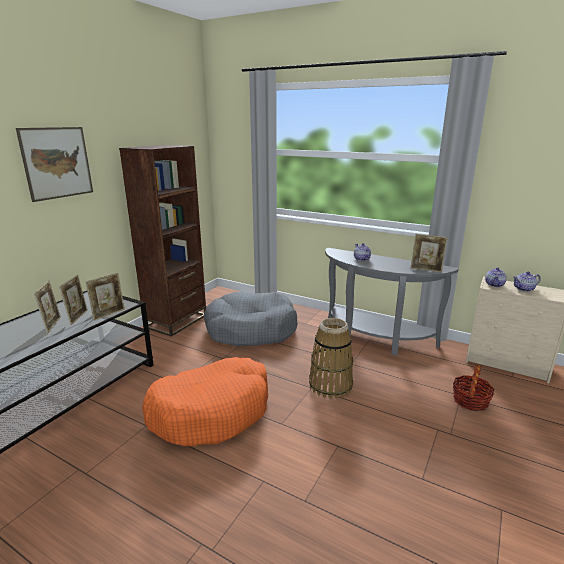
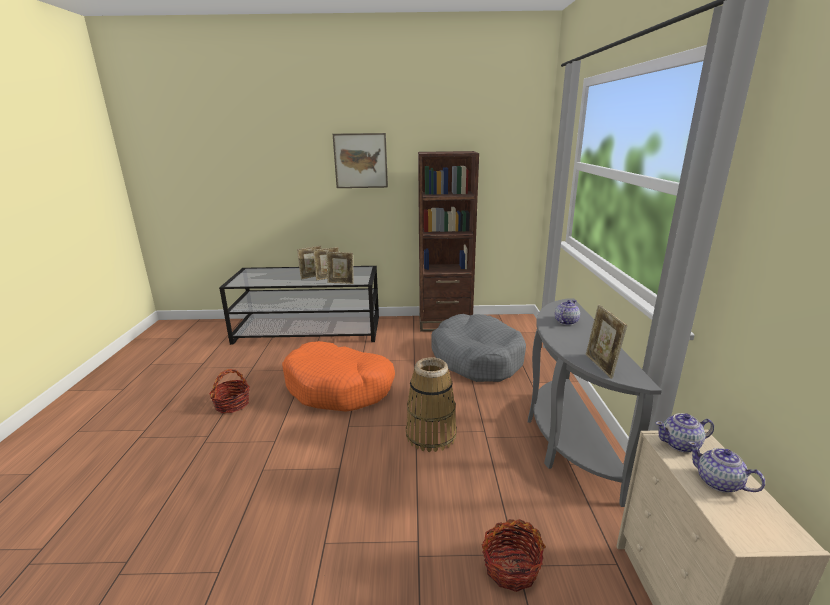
camera: 60 degrees right, 0 degrees up
(151, 506) = (232, 404): none -> basket

